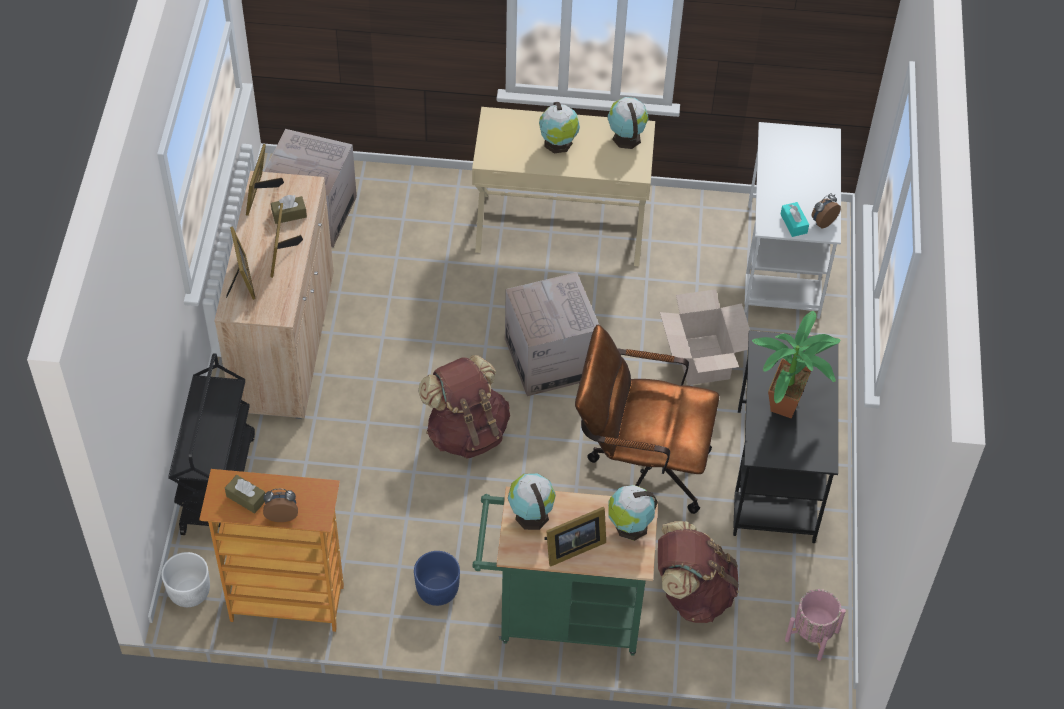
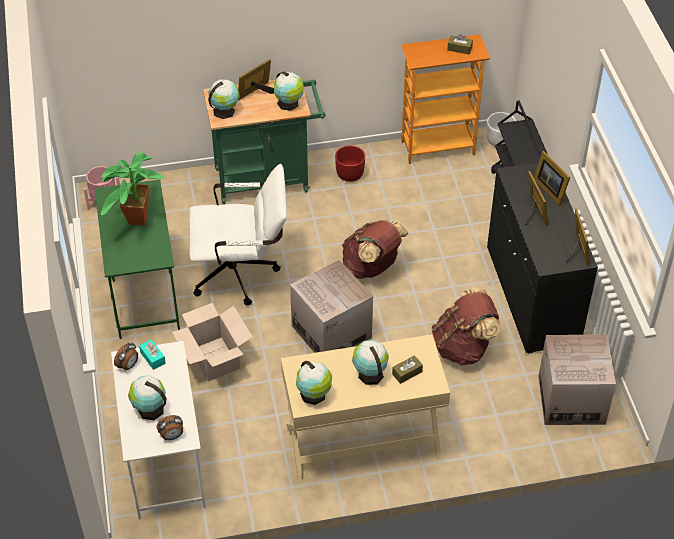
camera: 165 degrees right, 5 degrees down
(282, 514) = (433, 46): alarm clock -> alarm clock (172, 436)
(284, 341) = (532, 295): beige cabinet -> black cabinet
(289, 214) = (547, 241): brown tissue box -> brown tissue box (407, 373)
(437, 590) = (349, 174): blue planter -> red planter
(639, 468) = (242, 273): brown office chair -> white office chair
(691, 593) = (187, 208): brown backpack -> brown backpack (463, 347)
(775, 475) = (143, 290): black desk -> green desk
(805, 170) = (149, 409): none -> globe

